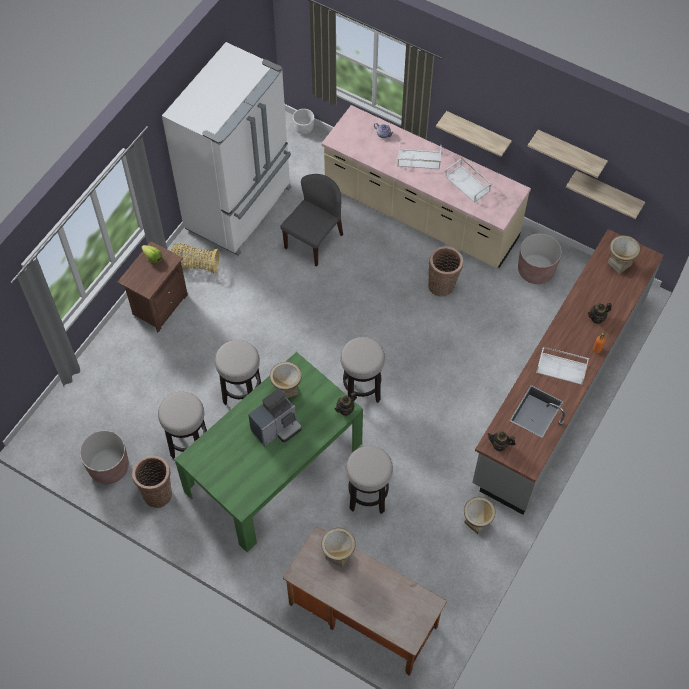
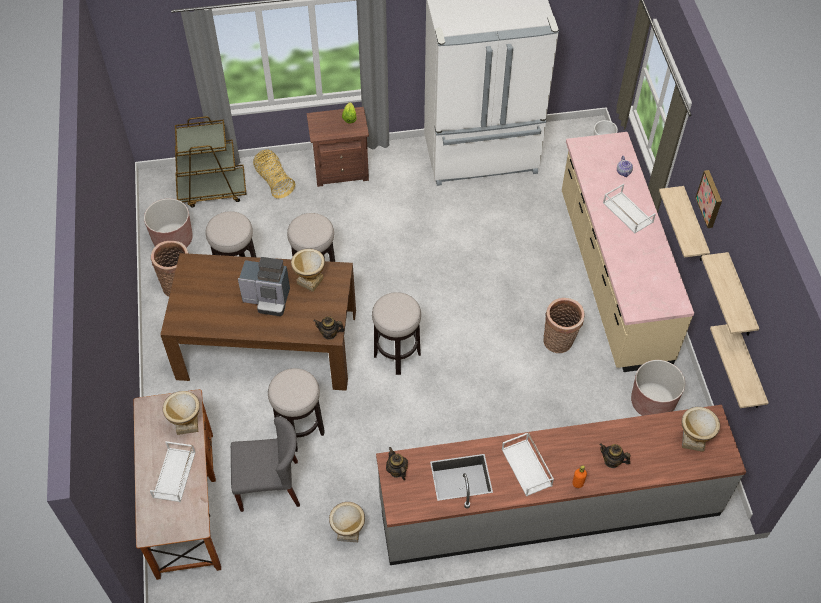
camera: 50 degrees right, 5 degrees down
(86, 406) = (212, 190): none -> brown cart
(195, 264) = (400, 165): basket -> basket (274, 181)
(274, 467) = (268, 344): green dining table -> brown dining table
(313, 241) = (504, 223): grey chair -> grey chair (270, 485)
(468, 183) = (643, 263): white tray -> white tray (175, 475)
(492, 104) = (710, 199): none -> picture

